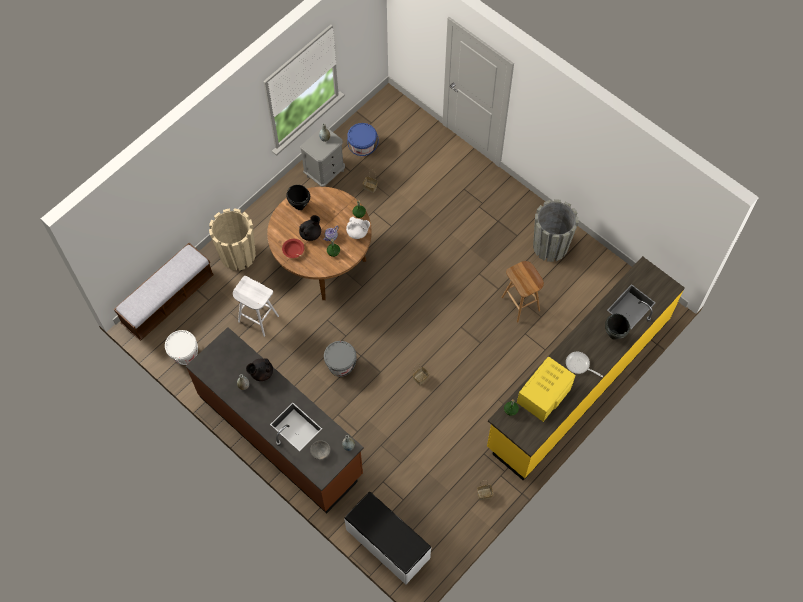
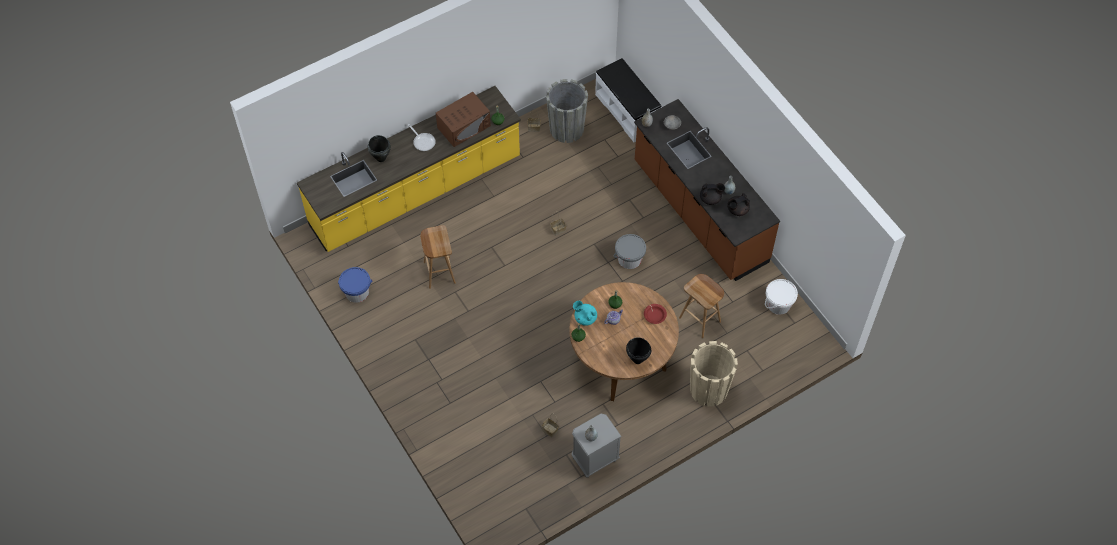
camera: 165 degrees left, 5 degrees down
(168, 300) = (788, 360): bench -> none
(257, 319) = (700, 320): white stool -> brown stool
(311, 233) = (633, 328): black teapot -> black teapot (737, 210)
(358, 232) = (585, 318): white teapot -> turquoise teapot
(362, 147) = (544, 480): blue bucket -> blue bucket (357, 292)
(544, 394) = (464, 126): yellow microwave -> brown microwave
(550, 246) = (386, 320): grey planter -> grey planter (566, 129)

